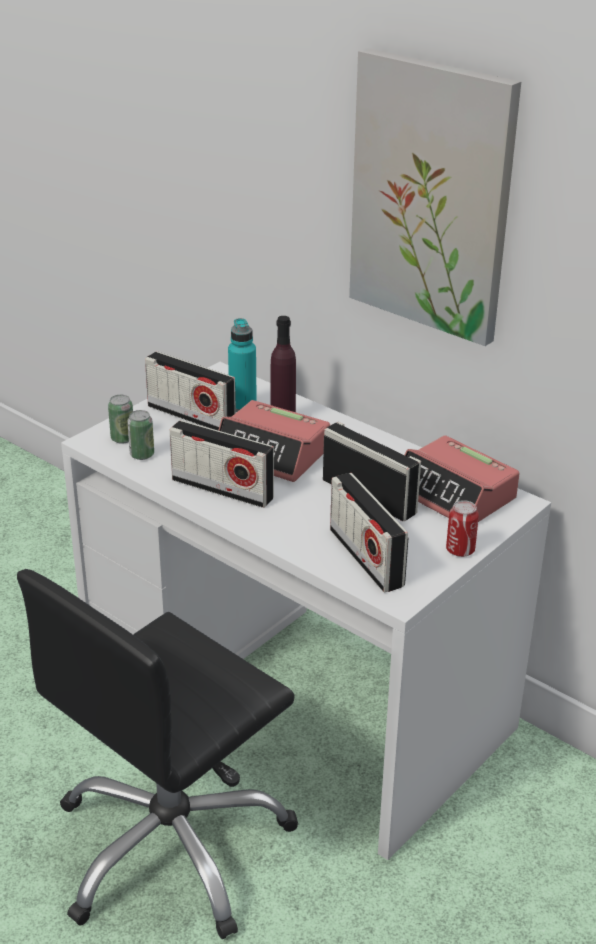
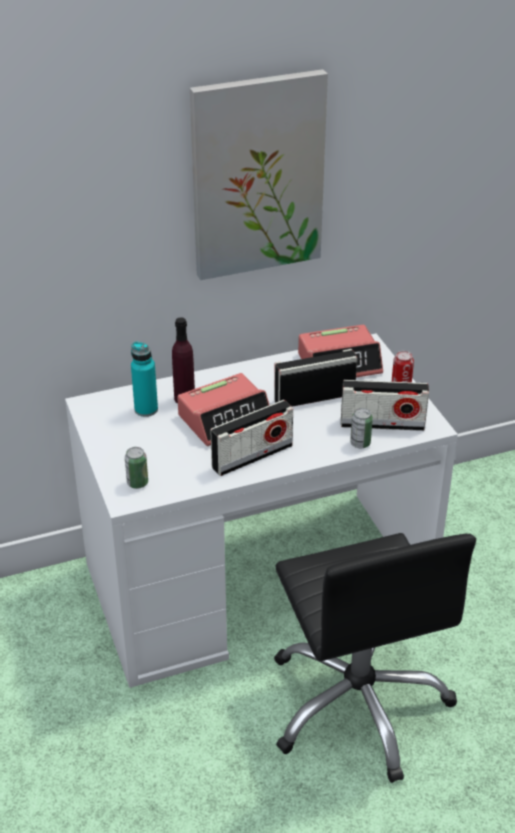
camera: 60 degrees left, 5 degrees up
(142, 455) = (171, 480): can -> can (360, 443)
(191, 416) = (137, 439): radio -> none

